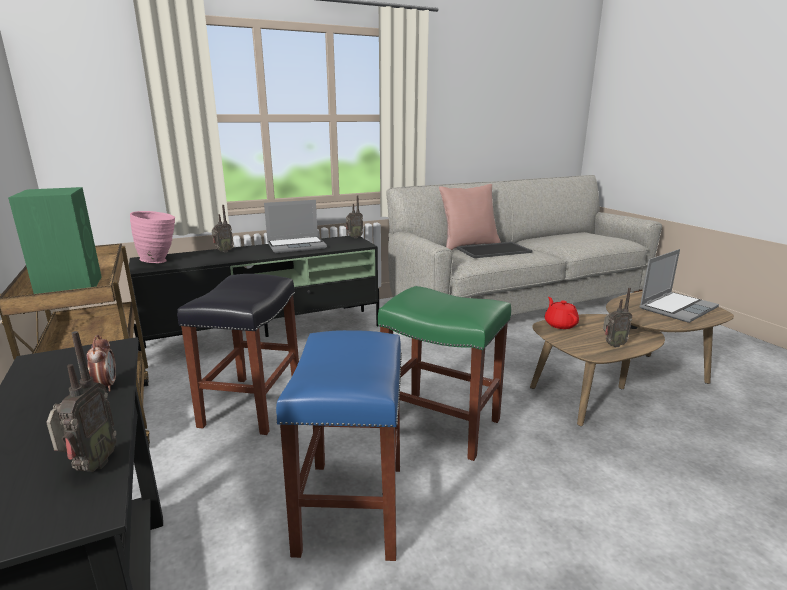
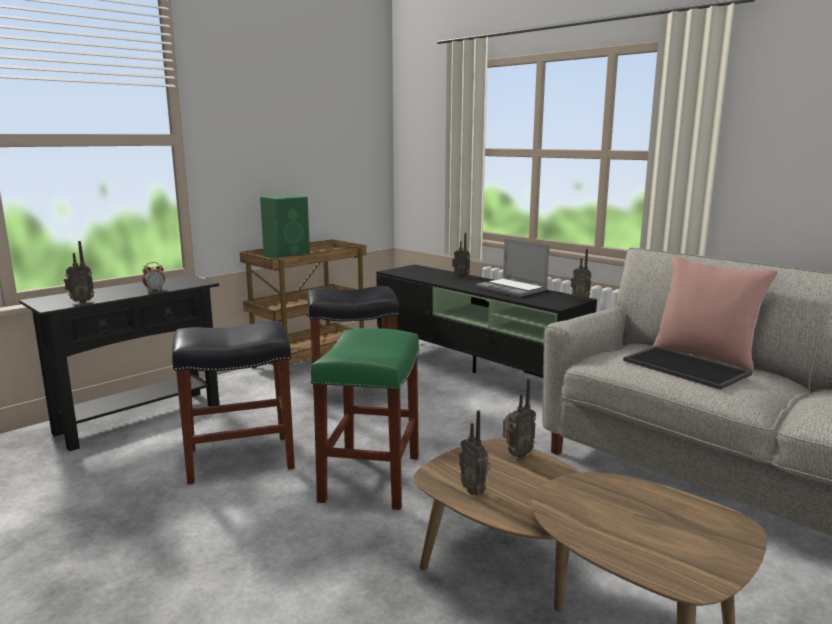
camera: 70 degrees right, 5 degrees down
(160, 261) = (414, 270): pink vase -> none
(350, 506) = (241, 458): blue stool -> black stool
(560, 324) = (516, 455): red teapot -> radio
(677, 308) = (663, 536): laptop -> none

